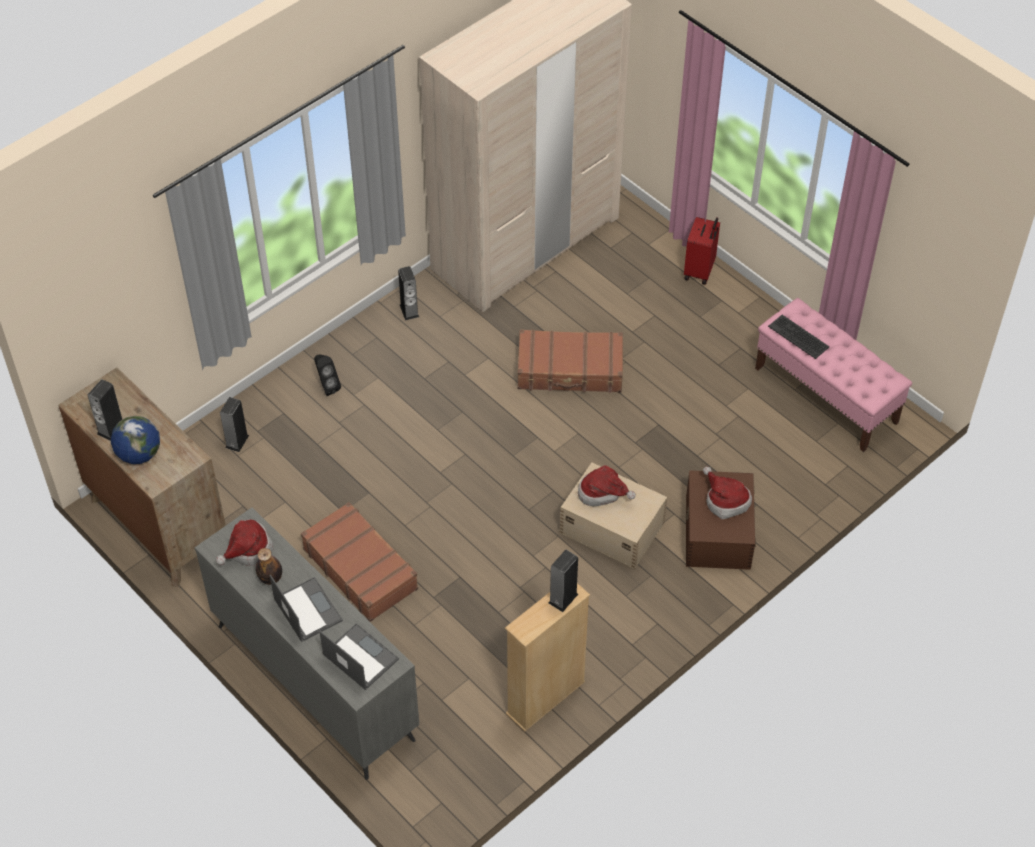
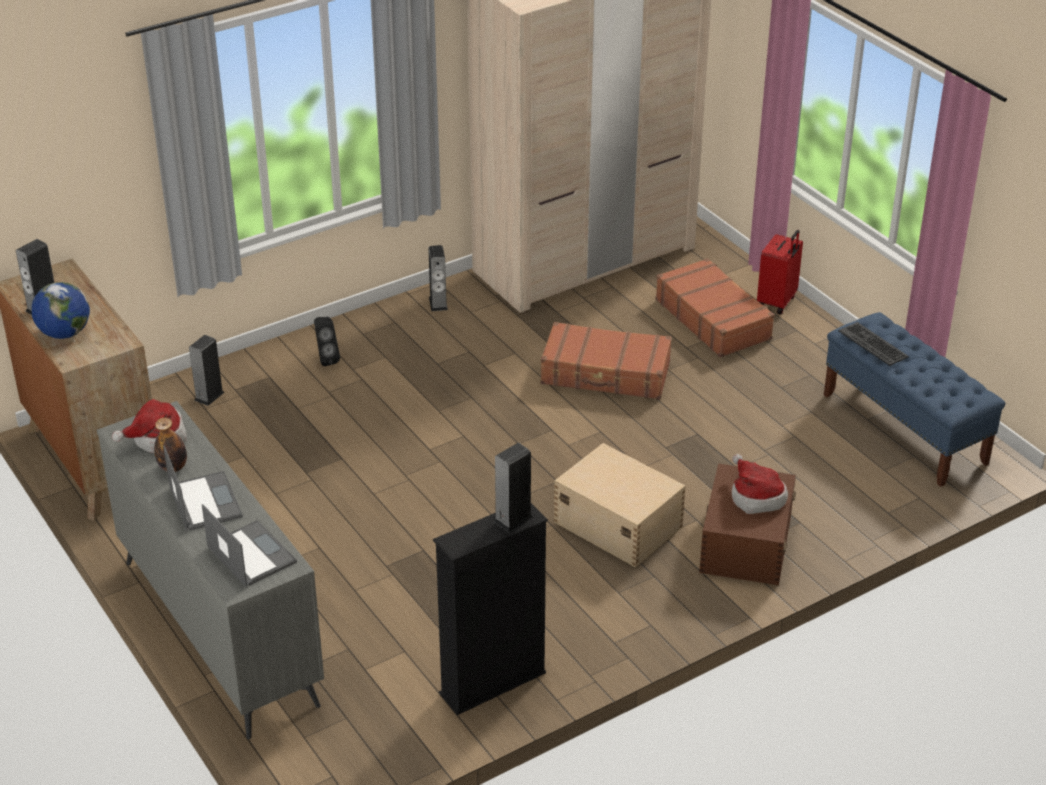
camera: 10 degrees right, 15 degrees down
(361, 568) = (309, 528): brown suitcase -> brown suitcase (713, 319)
(545, 698) = (493, 683): beige bookcase -> black bookcase
(603, 493) = (608, 473): hat -> none
(826, 395) = (904, 429): pink bench -> blue bench

